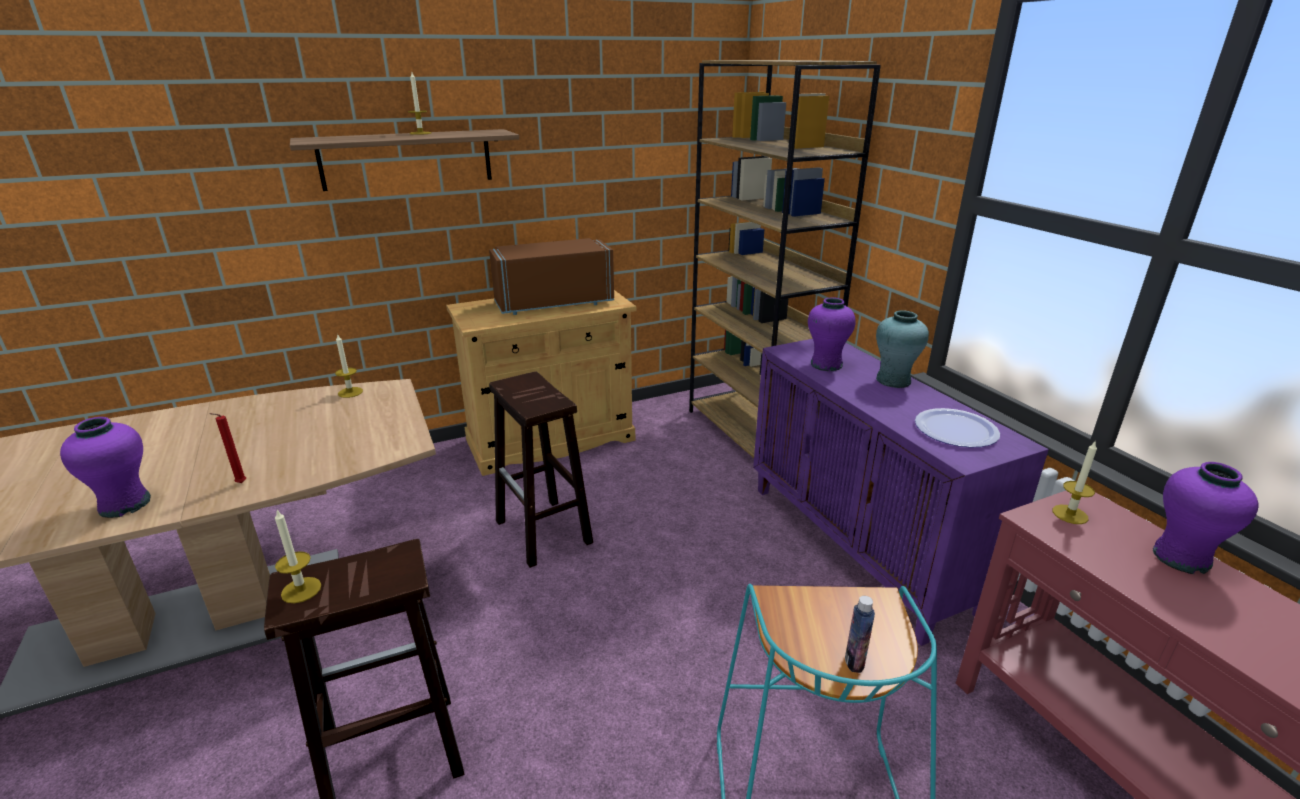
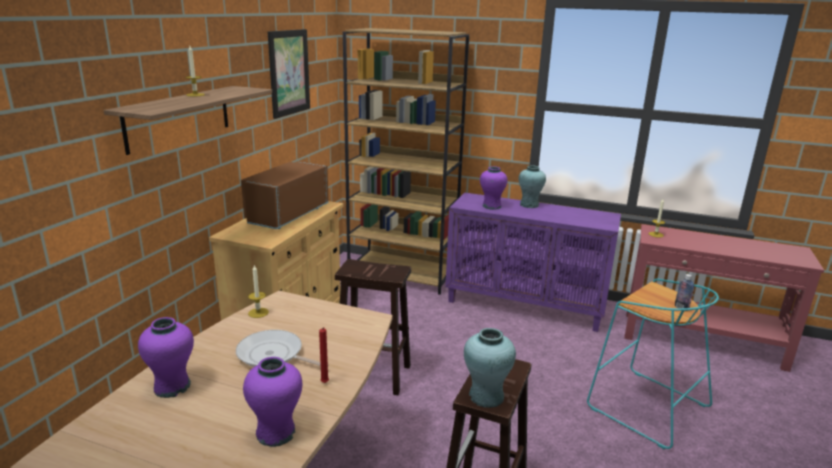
camera: 45 degrees left, 5 degrees down
(273, 436) = (273, 355): none -> frying pan
(301, 590) = (486, 397): candle -> turquoise vase
(622, 120) = (289, 72): none -> picture
(956, 430) = (585, 217): plate -> none
(1181, 557) = (697, 235): purple vase -> purple vase (172, 386)

